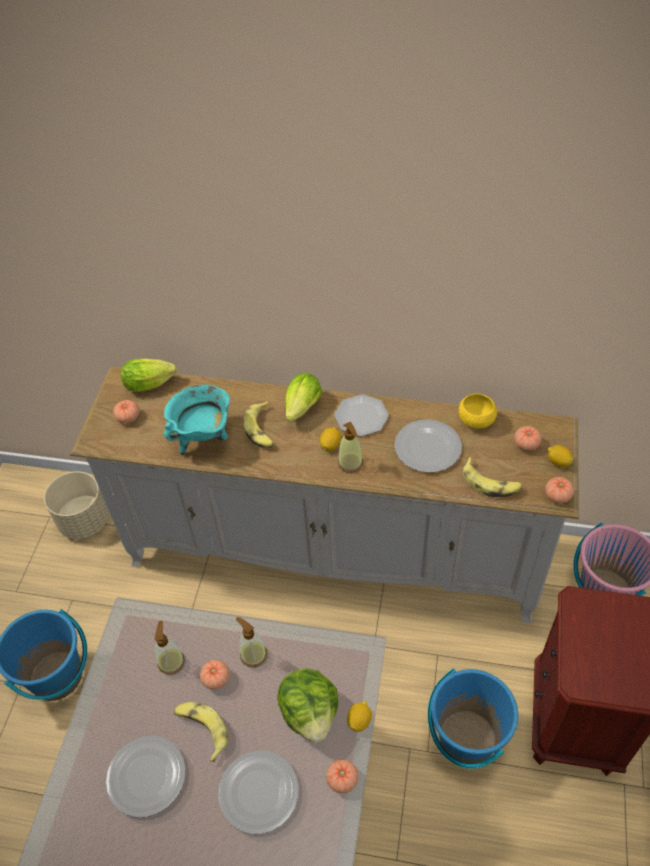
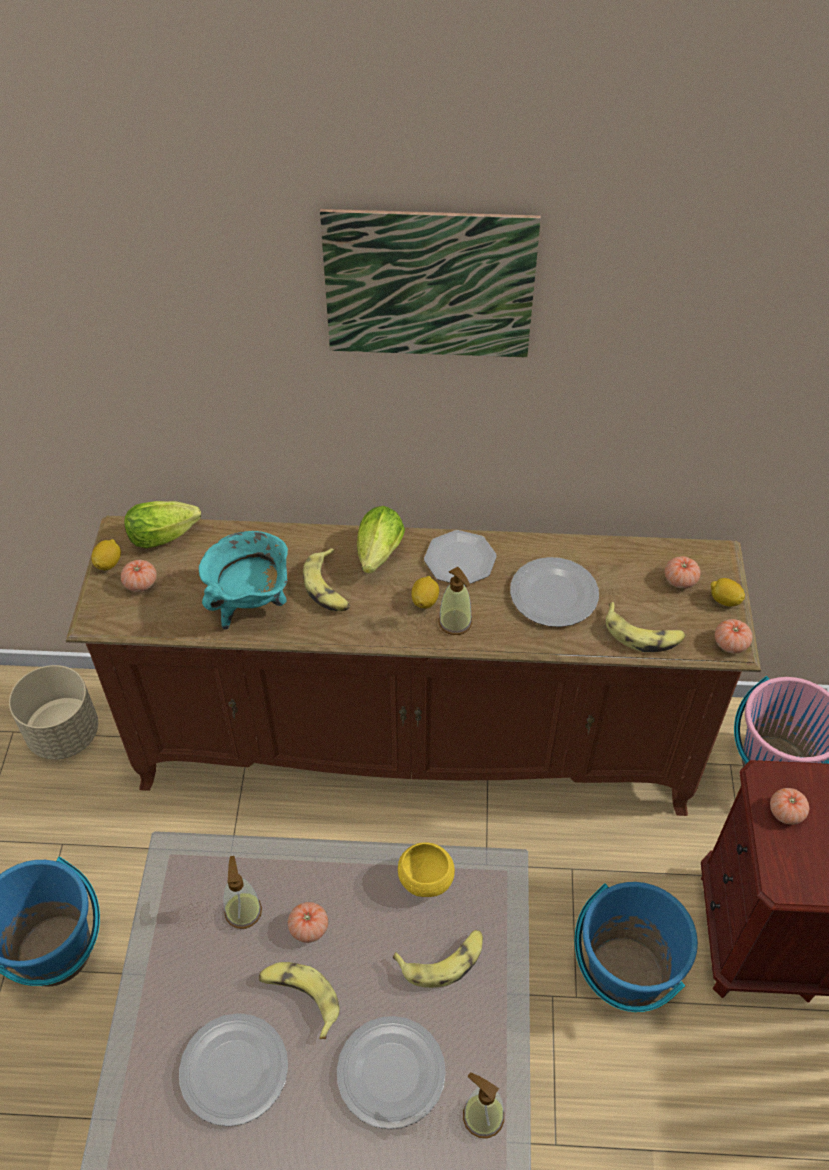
camera: 10 degrees left, 0 degrees up
(253, 654) = (354, 890): soap dispenser -> soap dispenser (483, 1116)
(310, 713) = (443, 960): lettuce -> banana
(332, 556) = (414, 751): grey cabinet -> brown cabinet
(336, 210) = (429, 285): none -> picture
(342, 779) = (499, 1043): tomato -> tomato (786, 812)
(359, 721) = (510, 963): lemon -> lemon (108, 563)
(476, 421) = (611, 555): yellow bowl -> yellow bowl (426, 880)

